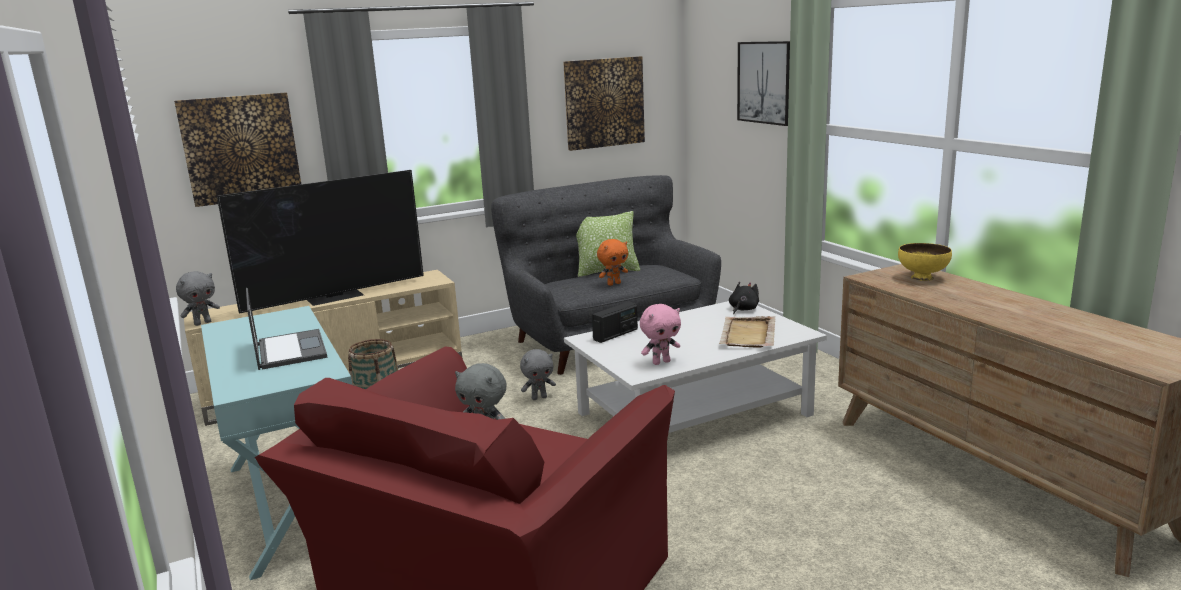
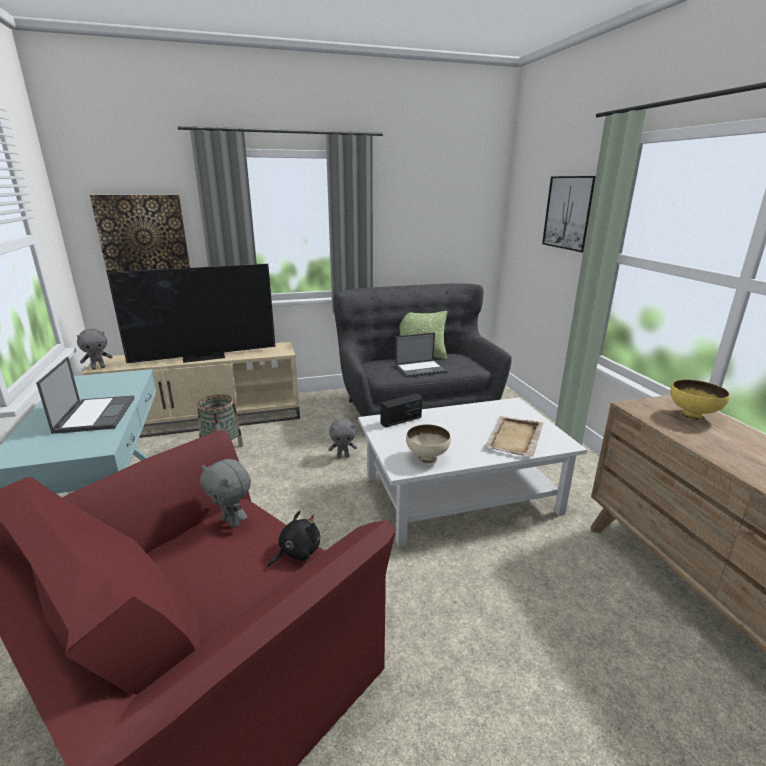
camera: 10 degrees right, 5 degrees up
(604, 103) = (437, 222): picture -> none
(614, 284) = (421, 369): orange plush toy -> laptop
(661, 362) = (427, 457): pink plush toy -> beige bowl
(743, 309) = (517, 409): black plush toy -> black plush toy (297, 552)

